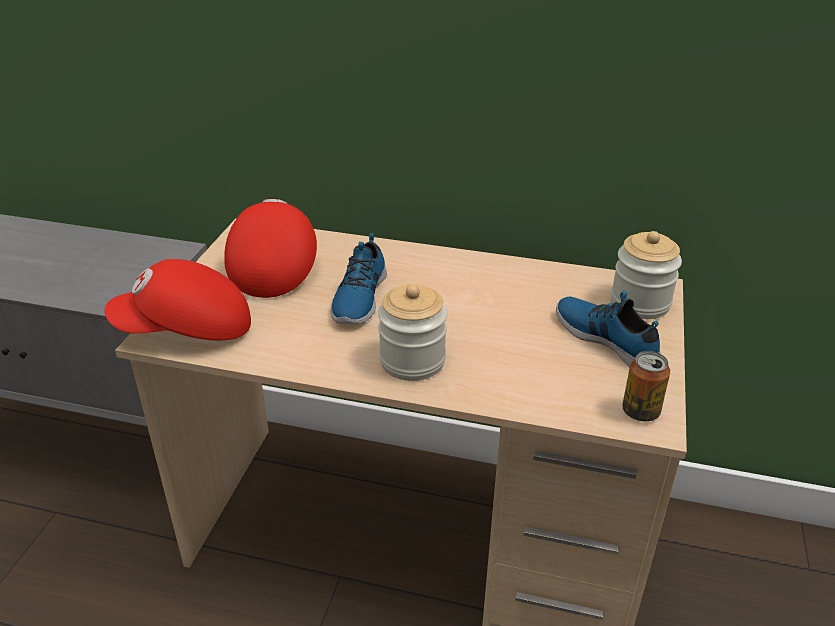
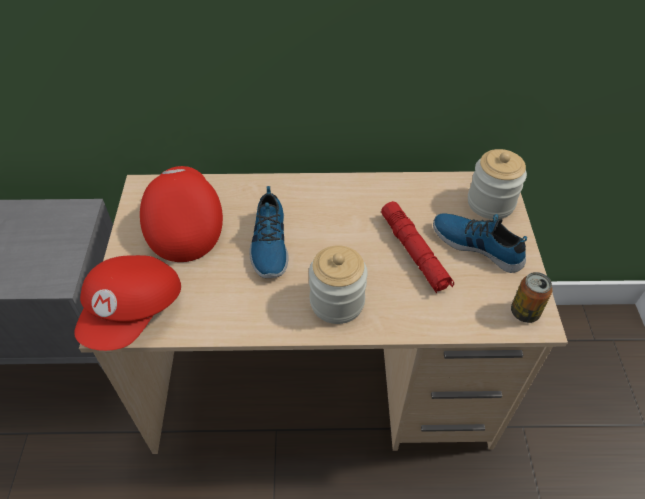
camera: 15 degrees left, 15 degrees up
(186, 330) = (134, 312): red cap -> red cap turned 45 degrees counterclockwise
(524, 332) = (414, 252): none -> red flashlight

